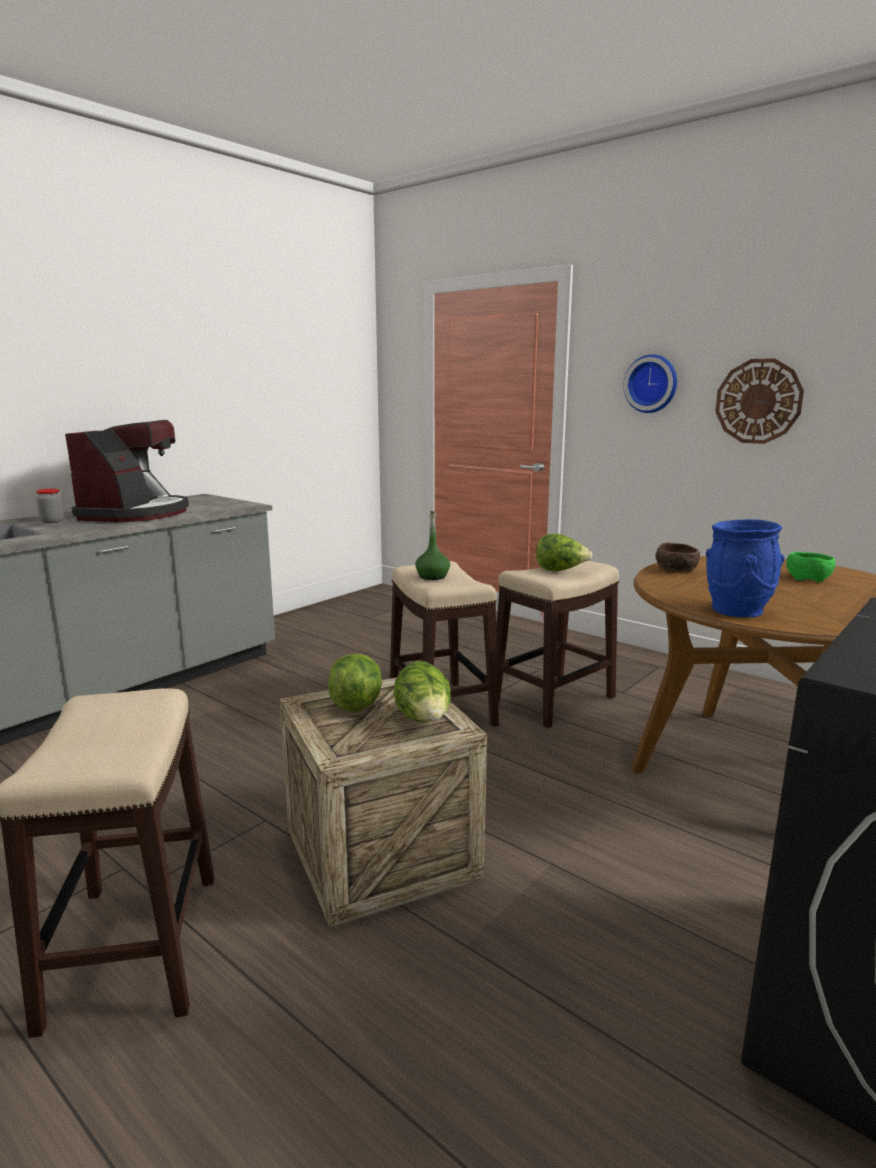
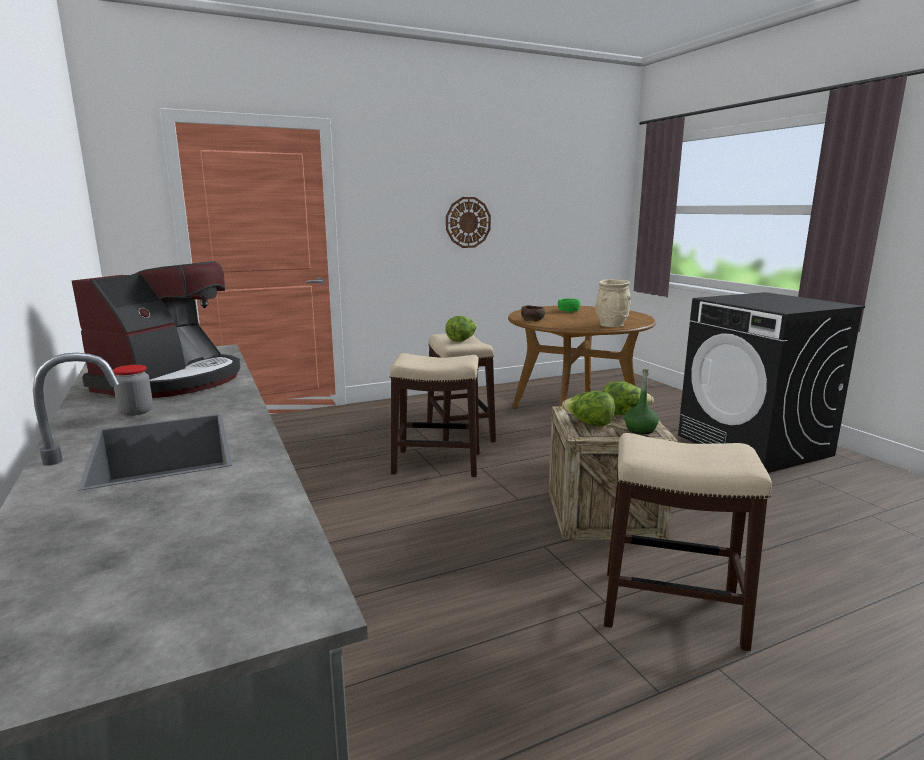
camera: 65 degrees left, 0 degrees up
(136, 514) = (171, 381): coffee machine -> coffee machine turned 75 degrees clockwise
(432, 576) = (433, 361): green bottle -> green bottle (640, 430)
(652, 384) = (403, 212): wall clock -> none
(737, 611) = (611, 325): blue vase -> beige vase

